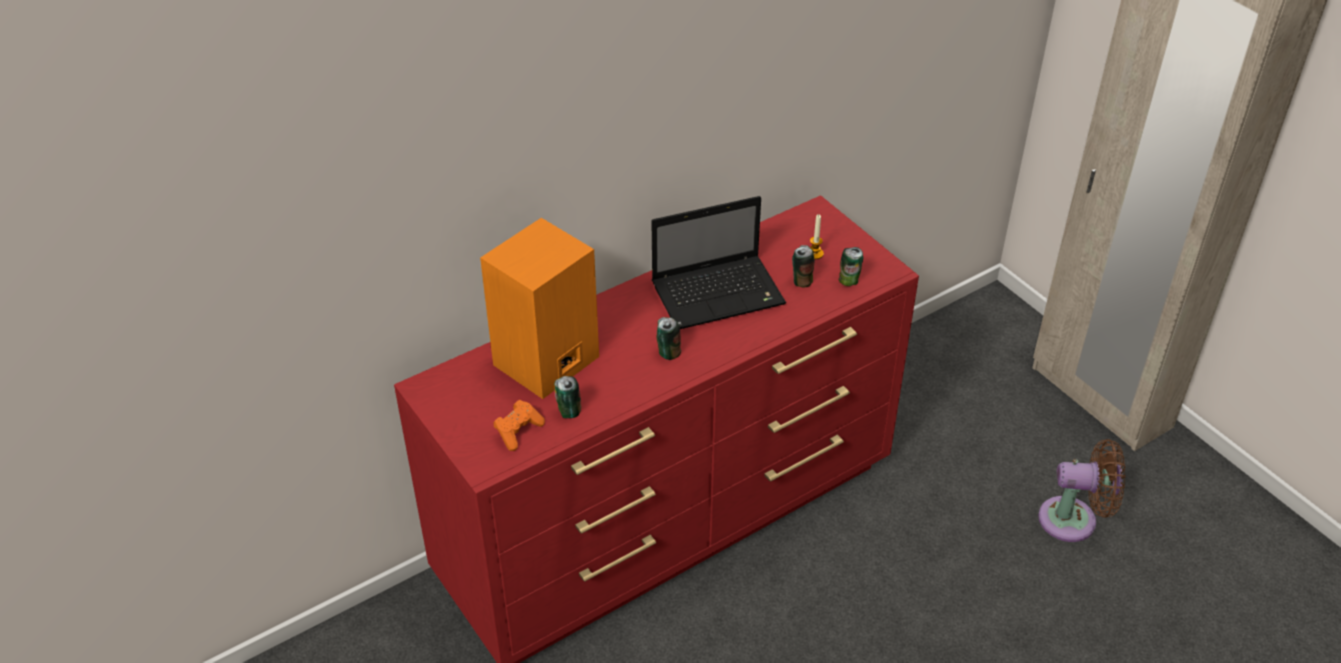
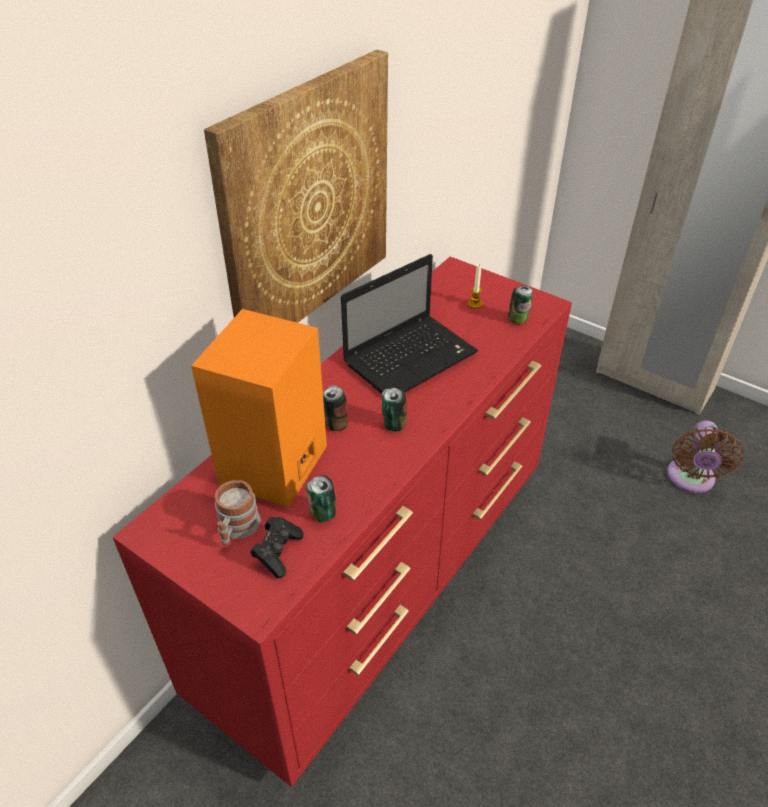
camera: 20 degrees left, 0 degrees up
(493, 404) = (236, 528): none -> mug
(518, 431) = (278, 552): orange game controller -> black game controller
(629, 132) = (306, 203): none -> picture
(802, 281) = (478, 329): can -> can (336, 423)
(1074, 520) = (690, 480): brown fan -> brown fan turned 120 degrees clockwise

